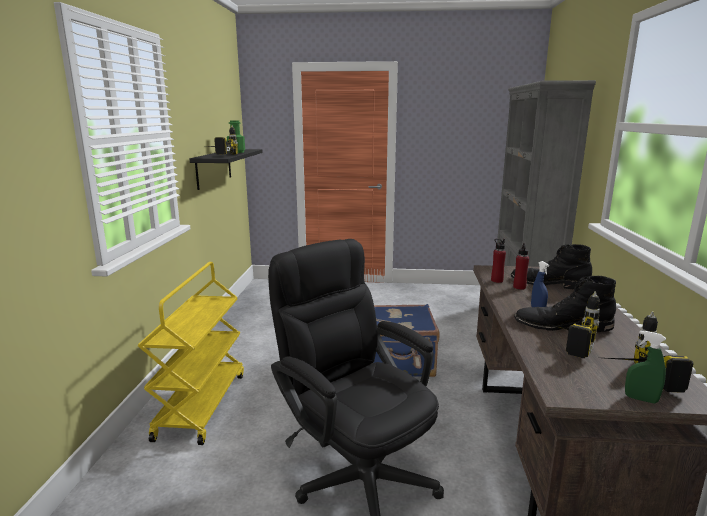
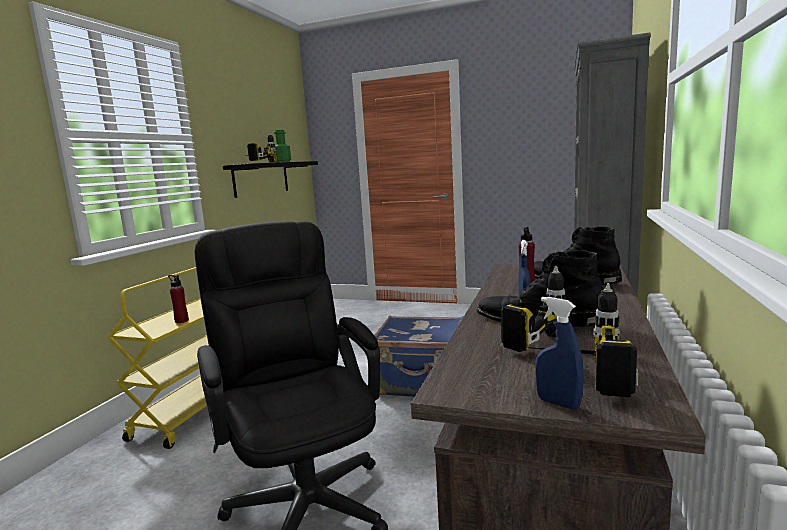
camera: 15 degrees right, 5 degrees down
(496, 280) = (505, 277): red bottle -> red bottle (181, 321)
(641, 399) = (558, 403): green spray bottle -> blue spray bottle

